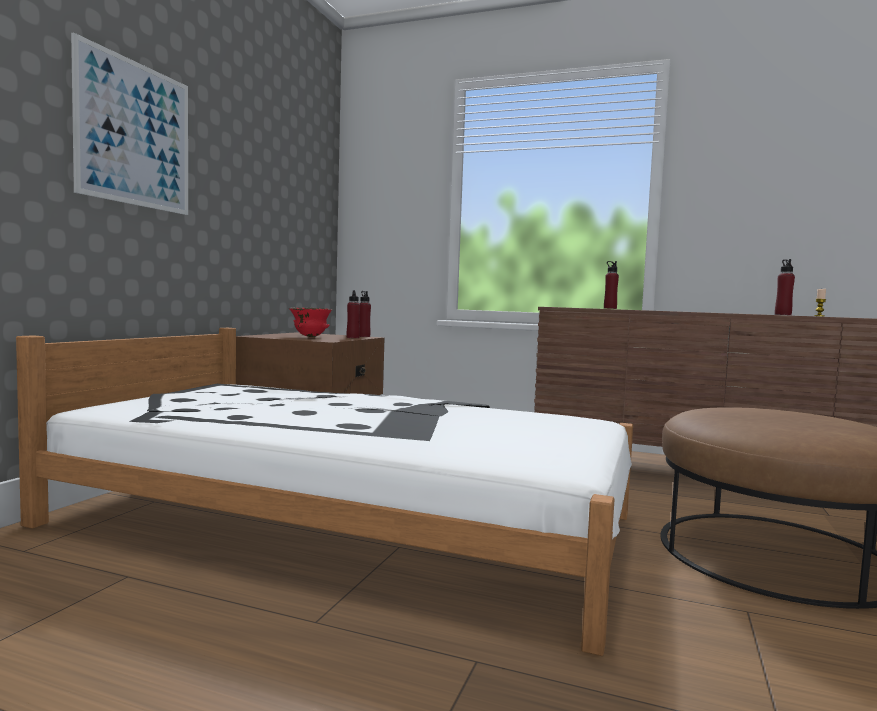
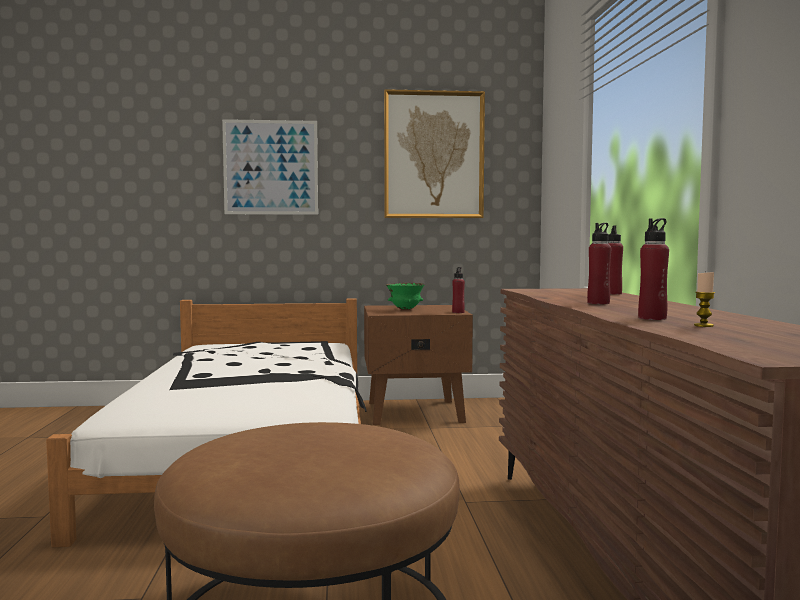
camera: 65 degrees right, 0 degrees up
(279, 166) = (433, 155): none -> picture
(310, 337) = (405, 309): red bowl -> green bowl
(353, 337) = (432, 313): red bottle -> red bottle (598, 303)

